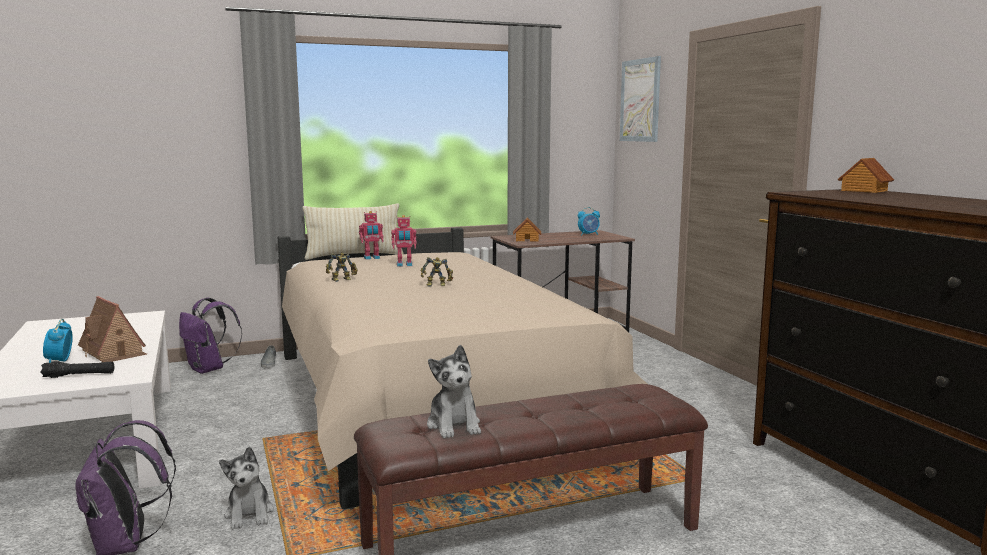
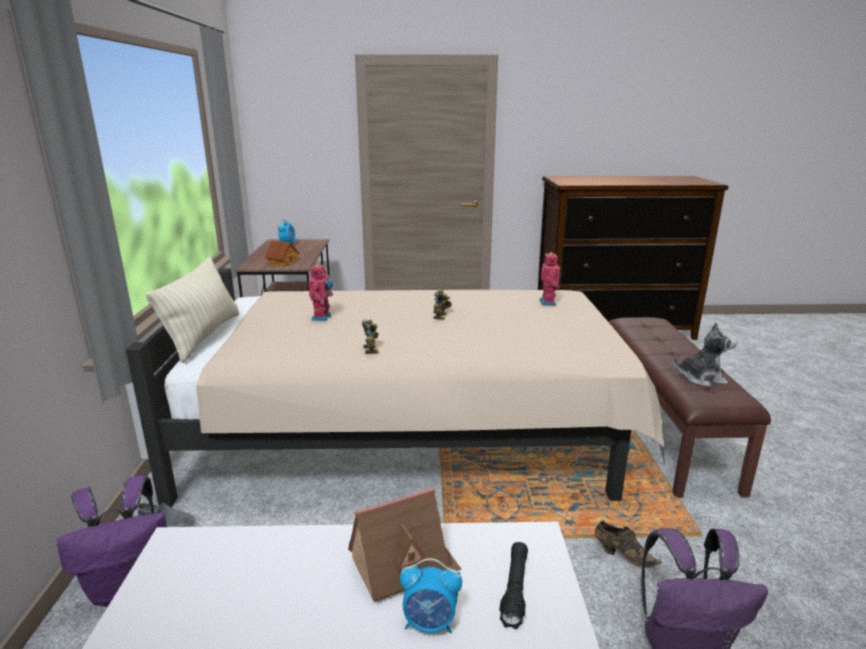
camera: 70 degrees left, 10 degrees up
(249, 514) = (623, 555): plush toy -> brown shoe
(372, 258) = (255, 327): toy robot -> toy robot (549, 302)
(640, 100) = (285, 112): picture -> none
(863, 191) = (564, 177): toy house -> none

